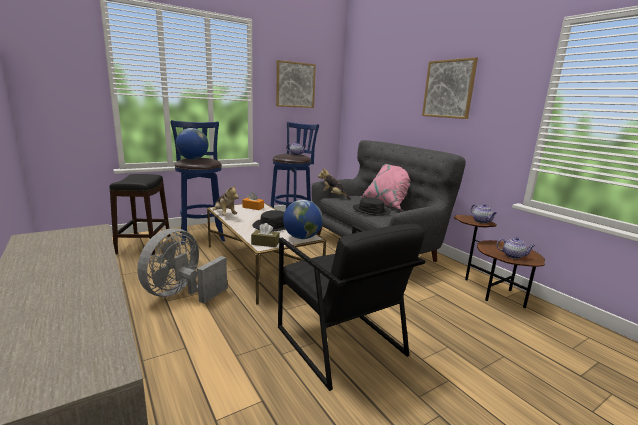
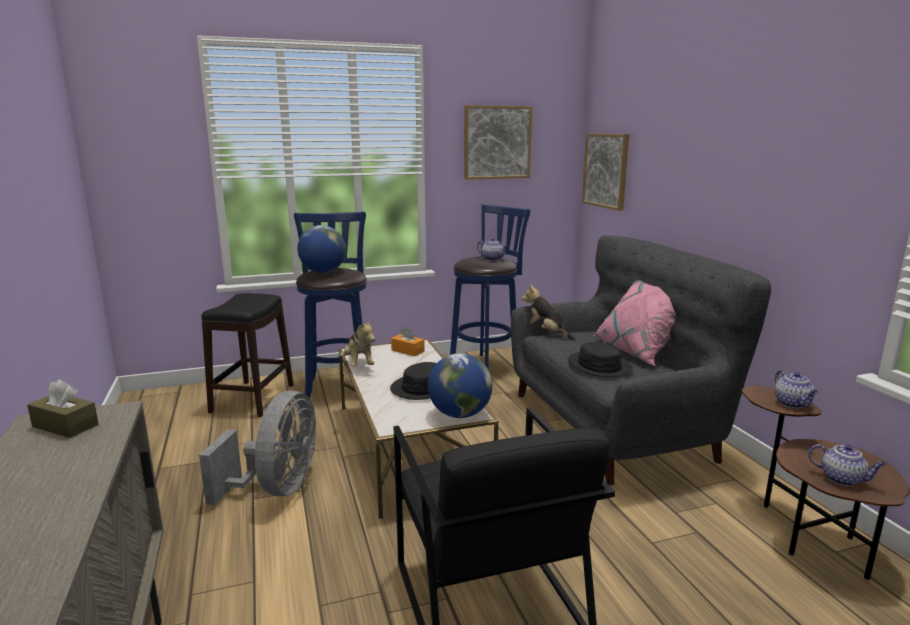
camera: 15 degrees right, 0 degrees up
(181, 294) = (277, 488): grey fan -> grey fan turned 150 degrees clockwise
(265, 243) = (397, 422): brown tissue box -> brown tissue box (65, 426)
(449, 89) = (749, 151): picture -> picture (606, 170)

